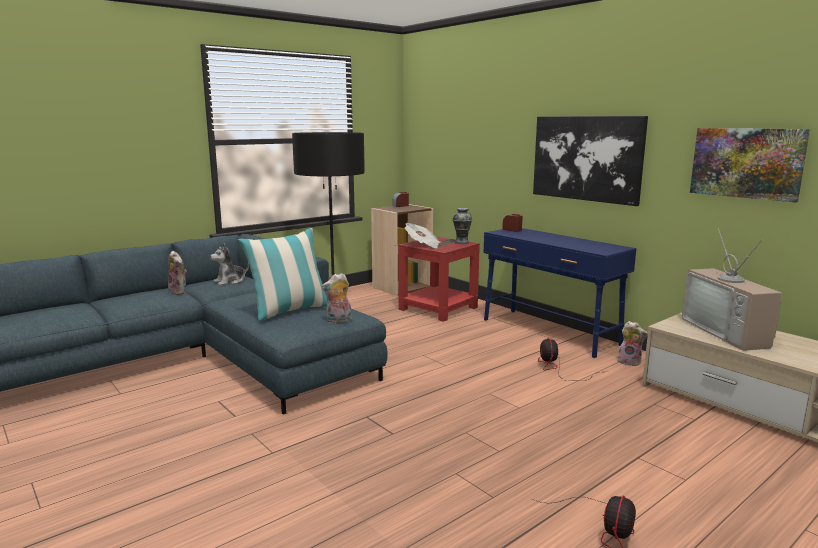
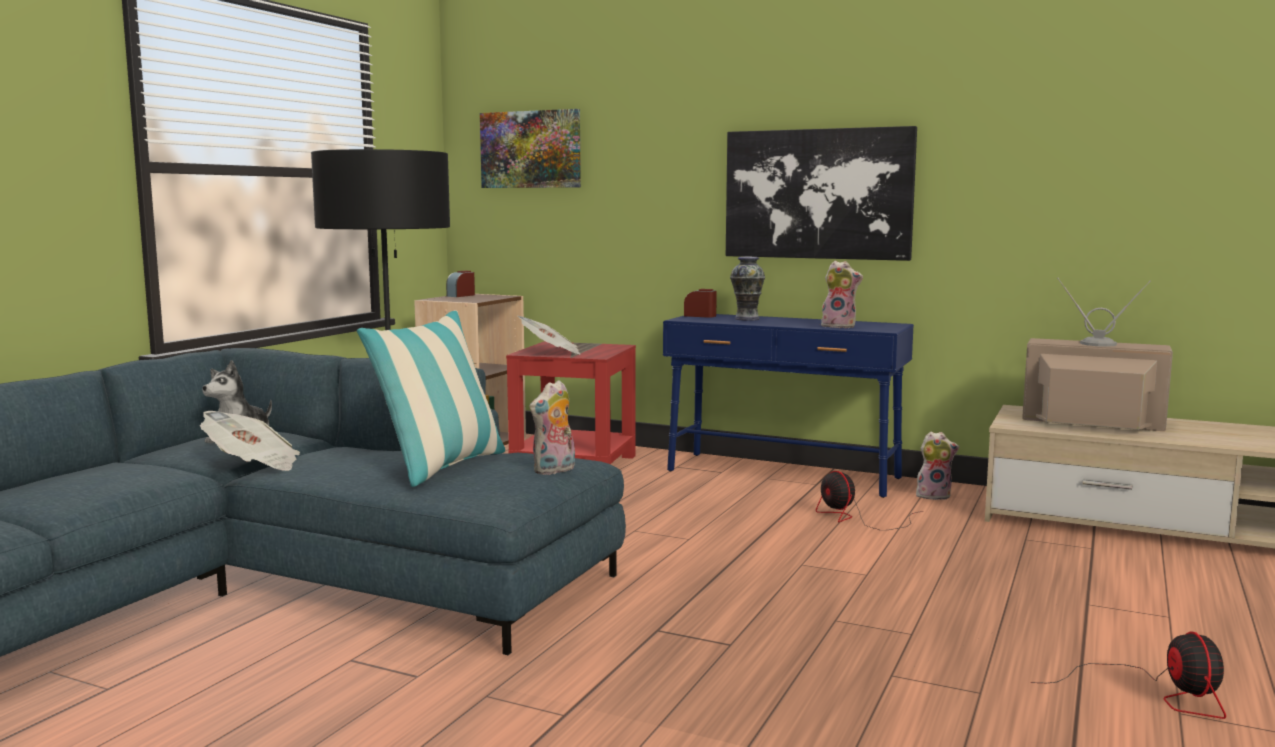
camera: 25 degrees left, 5 degrees down
(179, 292) = (153, 466): plush toy -> plush toy (839, 326)
(219, 297) = (253, 465): none -> newspaper
(461, 242) = (607, 346): vase -> vase (747, 319)
(730, 332) = (1090, 423): television -> television turned 150 degrees clockwise
(746, 163) = (1070, 187): picture -> picture (531, 149)

